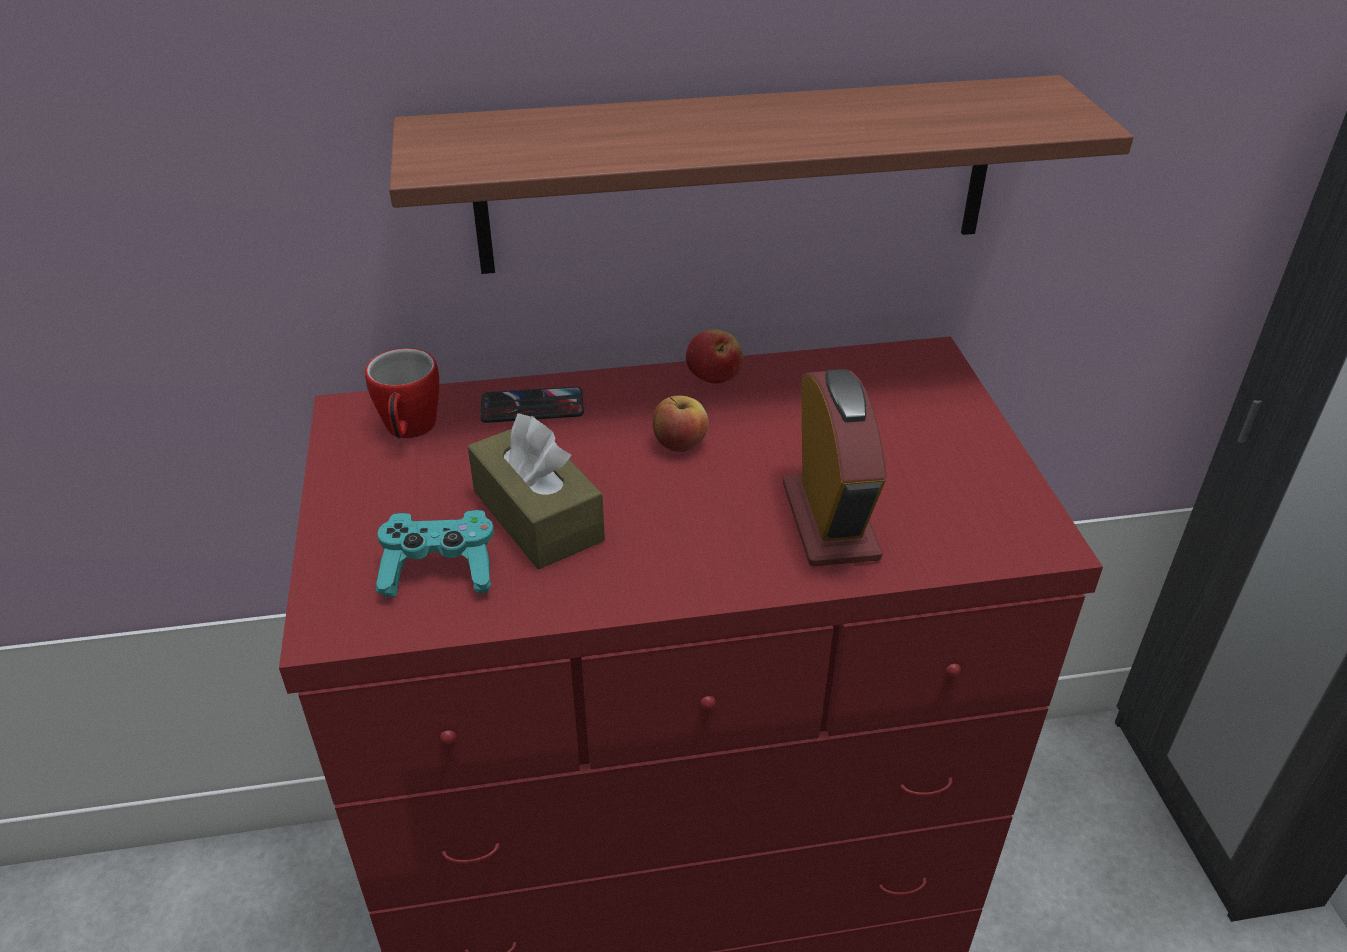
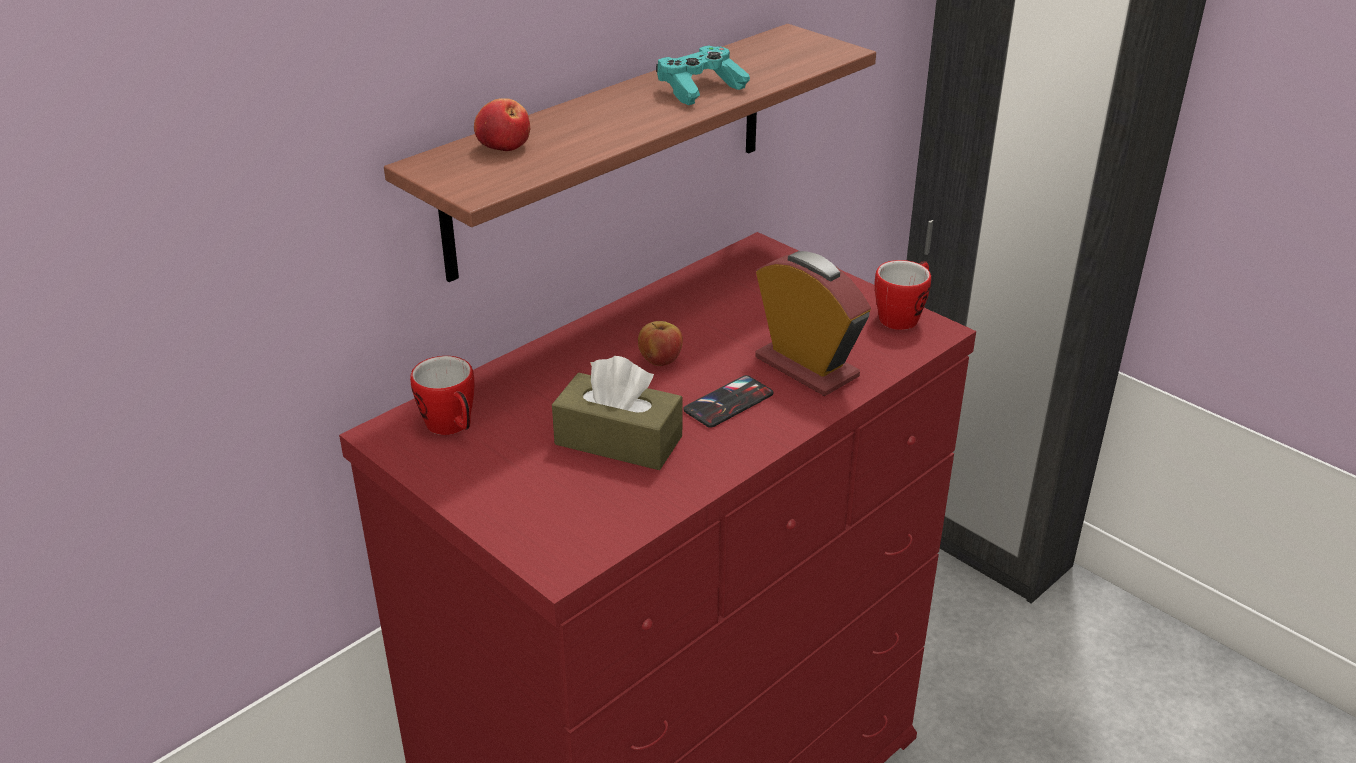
camera: 35 degrees left, 5 degrees down
(439, 570) = (592, 499): turquoise game controller -> turquoise game controller (700, 89)
(532, 406) = (526, 376): phone -> phone (728, 402)
(714, 375) = (632, 309): apple -> apple (504, 146)
(1020, 507) = (903, 316): none -> mug

